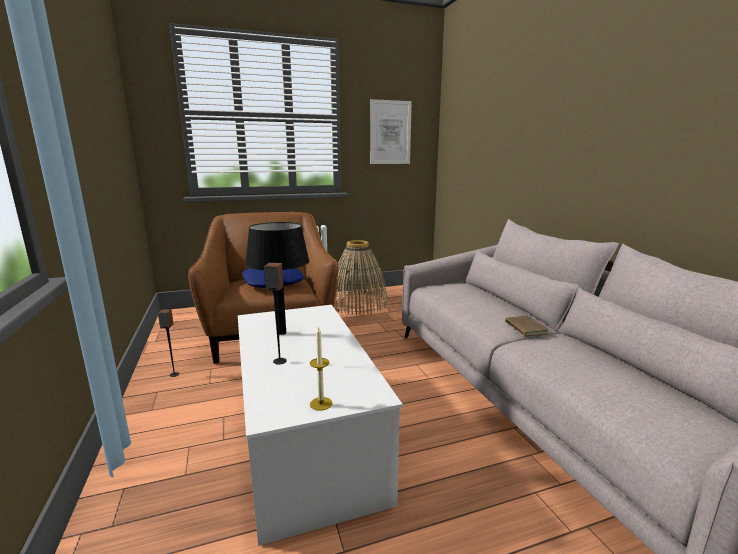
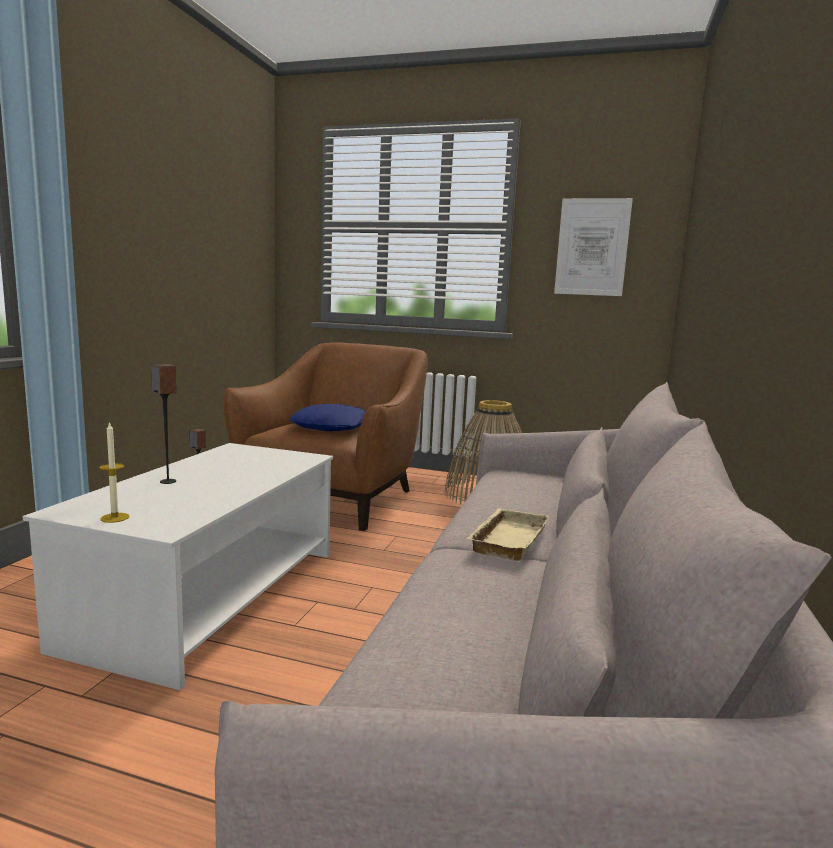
camera: 35 degrees right, 5 degrees down
(282, 333) = (225, 464): black table lamp -> none
(524, 328) = (506, 539): brown book -> beige tray

